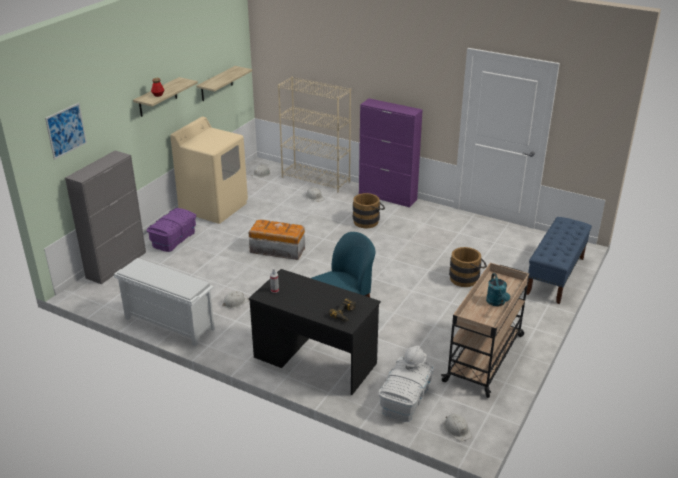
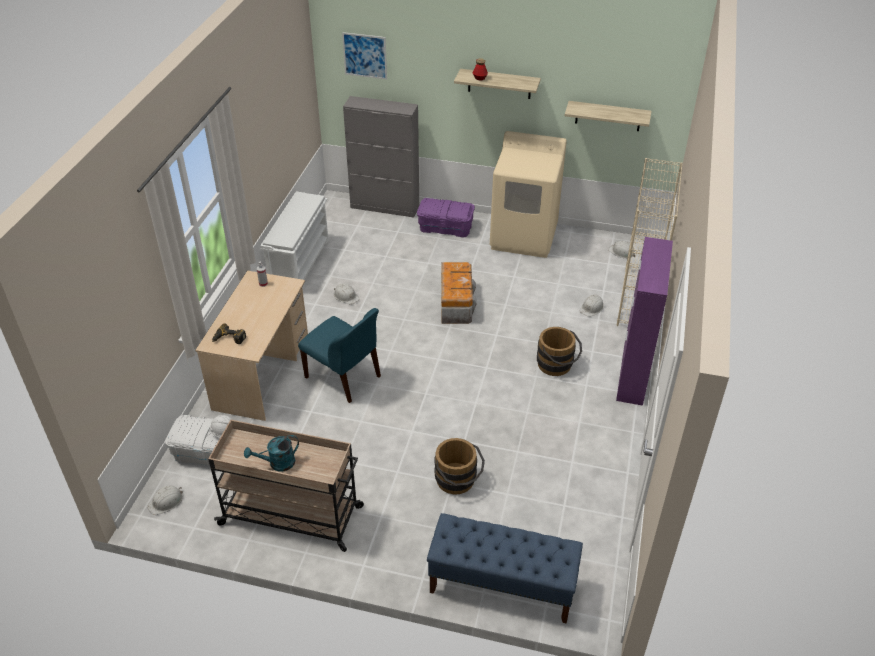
camera: 75 degrees right, 10 degrees up
(315, 360) = (262, 373): black desk -> beige desk

